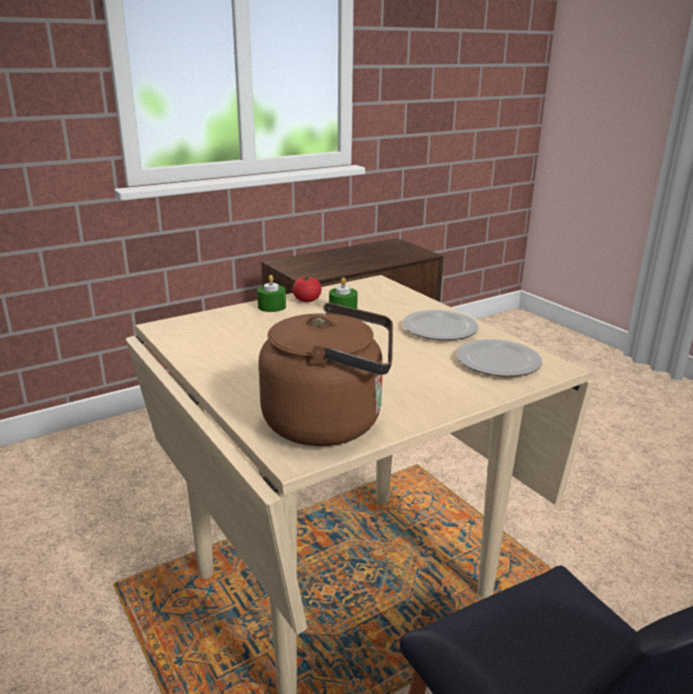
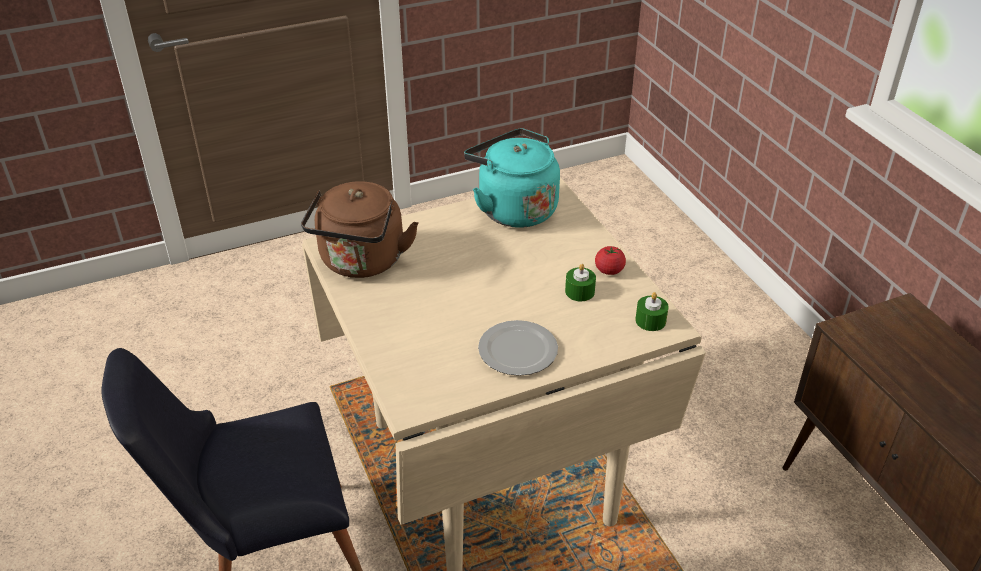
camera: 100 degrees right, 15 degrees up
(201, 342) = (513, 208): none -> turquoise kettle
(272, 306) = (593, 247): green candle -> green candle (650, 320)
(497, 362) = (430, 372): plate -> none

